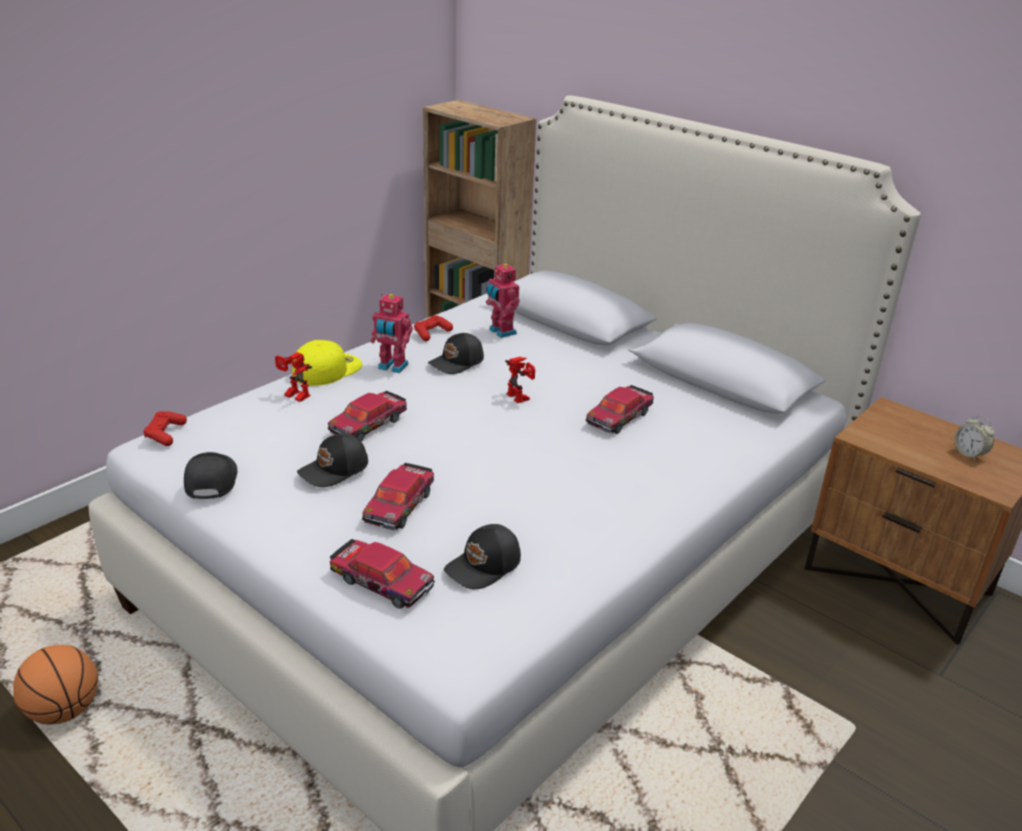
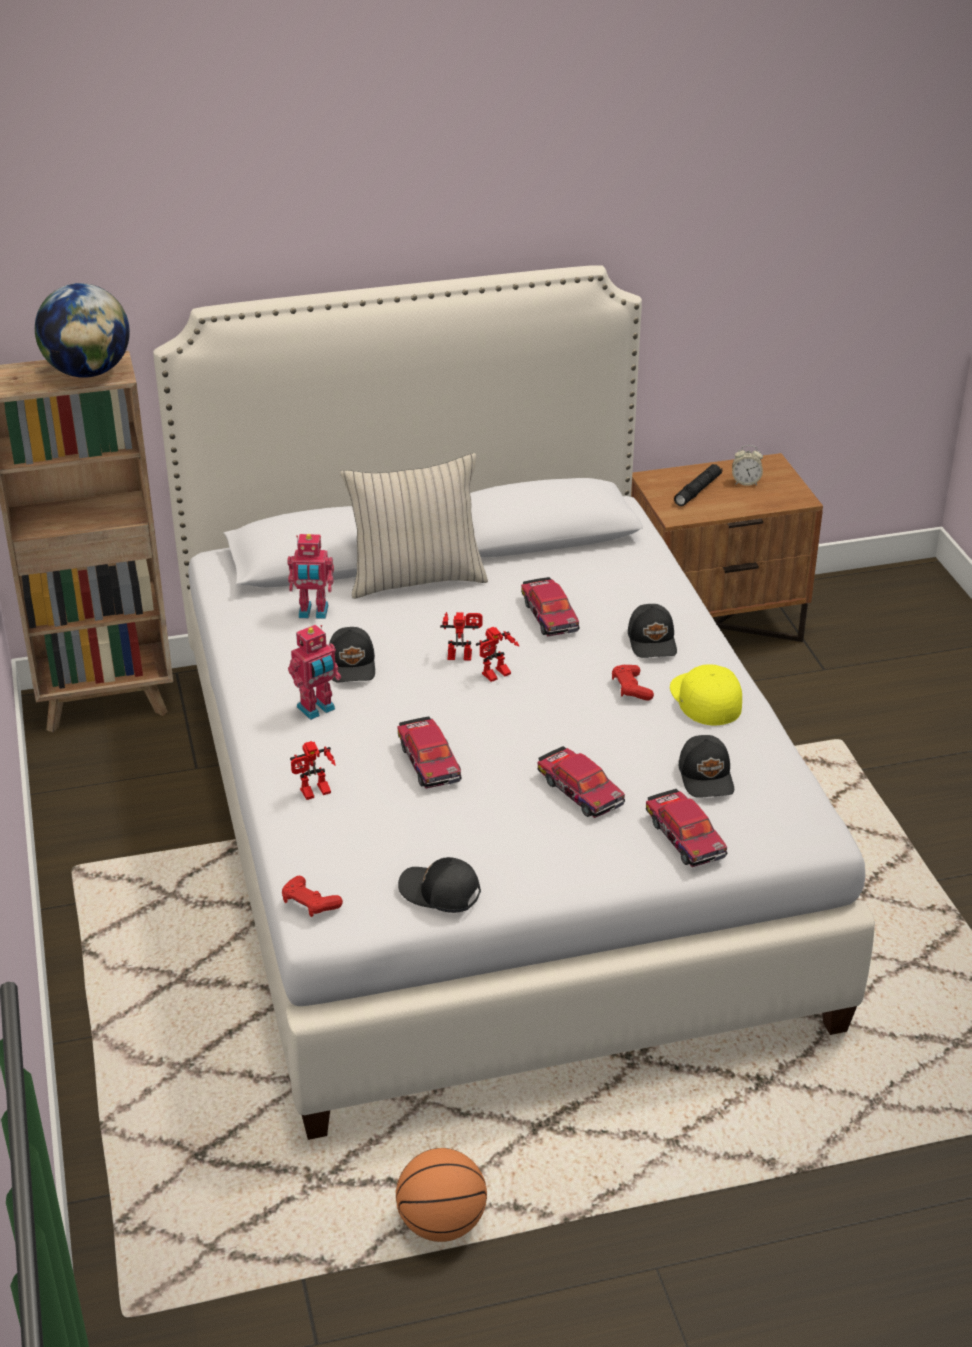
camera: 55 degrees left, 5 degrees up
(327, 369) = (274, 753): yellow cap -> yellow cap (704, 698)
(335, 470) = (493, 808): black cap -> black cap (653, 641)
(382, 581) = (685, 836): toy car -> toy car turned 90 degrees clockwise
(432, 333) = (266, 657): red game controller -> red game controller (631, 688)
(492, 116) = (88, 372): none -> globe
(509, 419) = (496, 676): none -> toy robot
(590, 353) = (416, 579): none -> beige pillow
(913, 434) = (698, 490): none -> black flashlight

